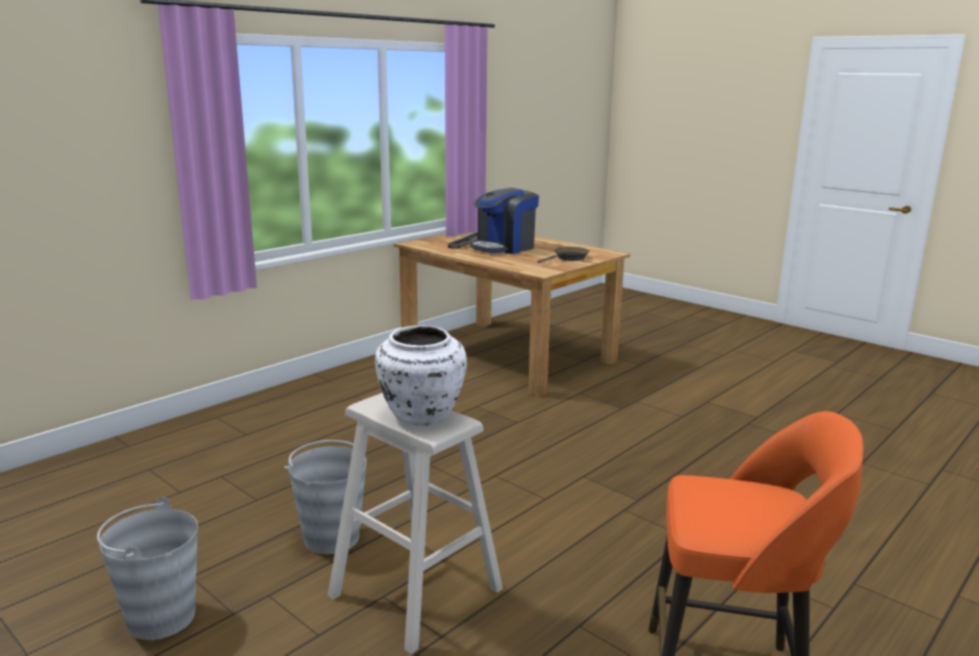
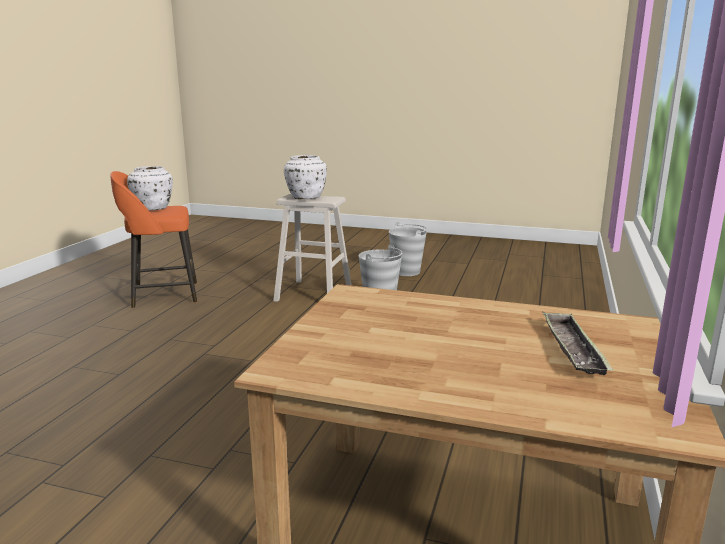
camera: 155 degrees right, 0 degrees up
(504, 247) = (488, 346): coffee machine -> none
(569, 258) = (341, 334): brown frying pan -> none
(753, 510) = (153, 208): none -> white vase

